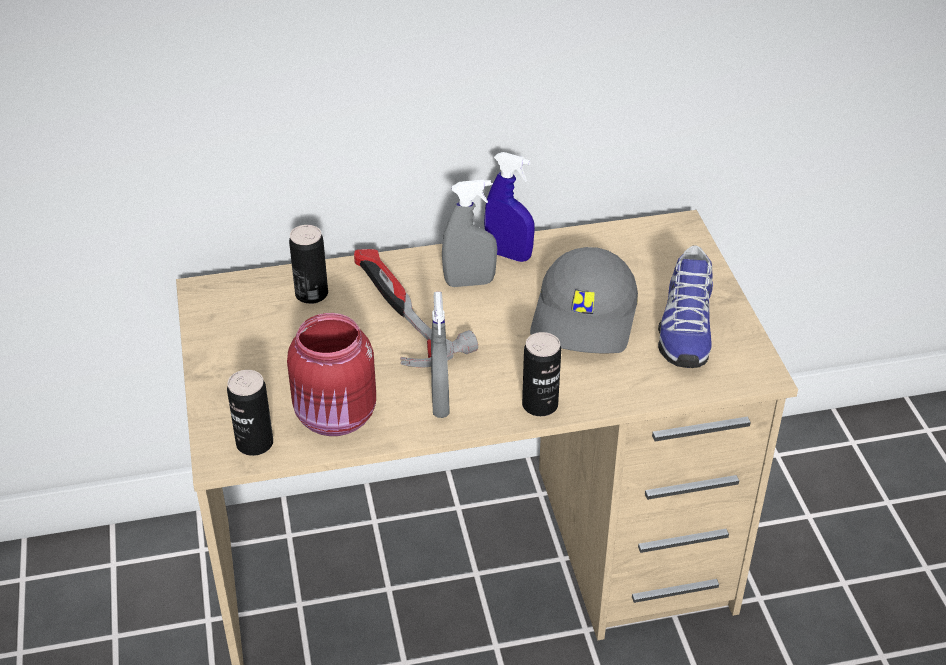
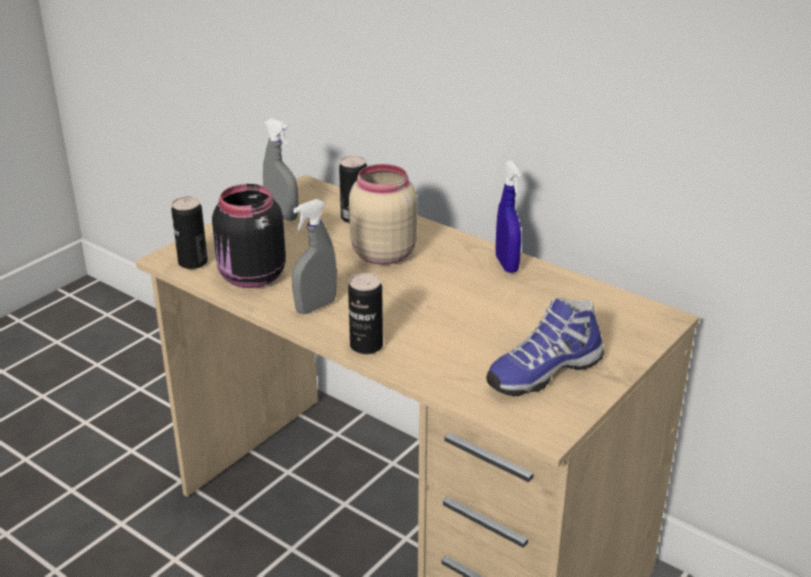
camera: 50 degrees right, 10 degrees down
(336, 418) = (251, 278): red jar -> black jar
(399, 312) = (382, 253): hammer -> beige jar
(469, 282) = (453, 263): grey spray bottle -> grey spray bottle (282, 215)
(586, 318) = (488, 324): grey cap -> none

